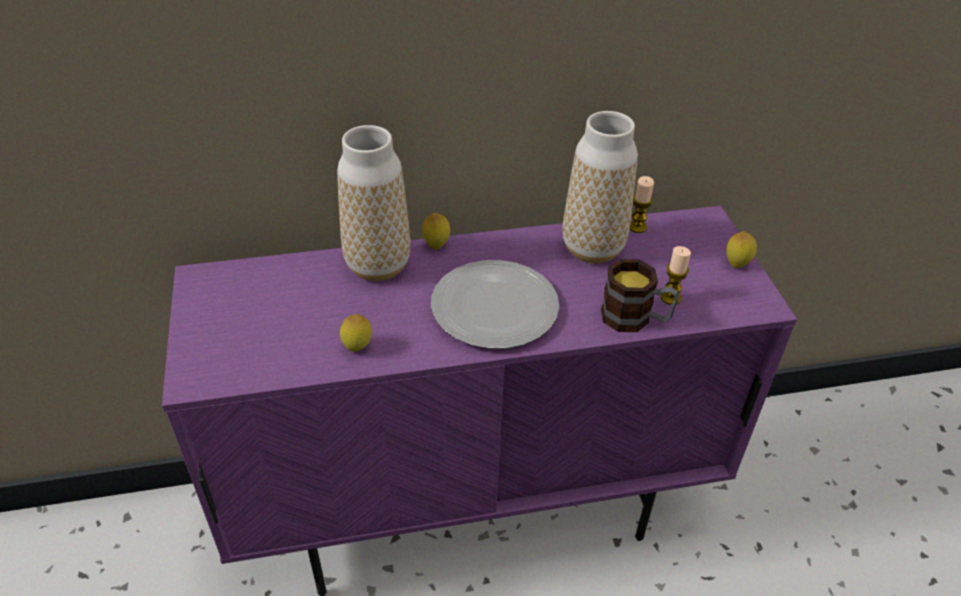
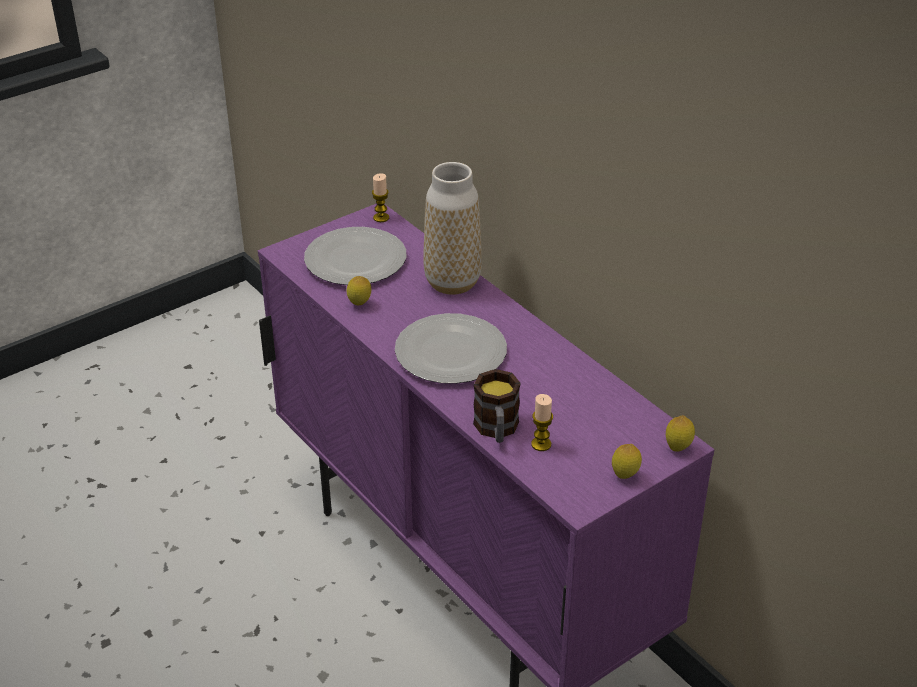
camera: 65 degrees right, 5 degrees down
(271, 324) = (355, 261): none -> plate
(436, 245) = (500, 301): lemon -> lemon (678, 448)
(592, 249) = (569, 384): vase -> none
(637, 227) = (626, 402): candle -> candle (381, 218)

